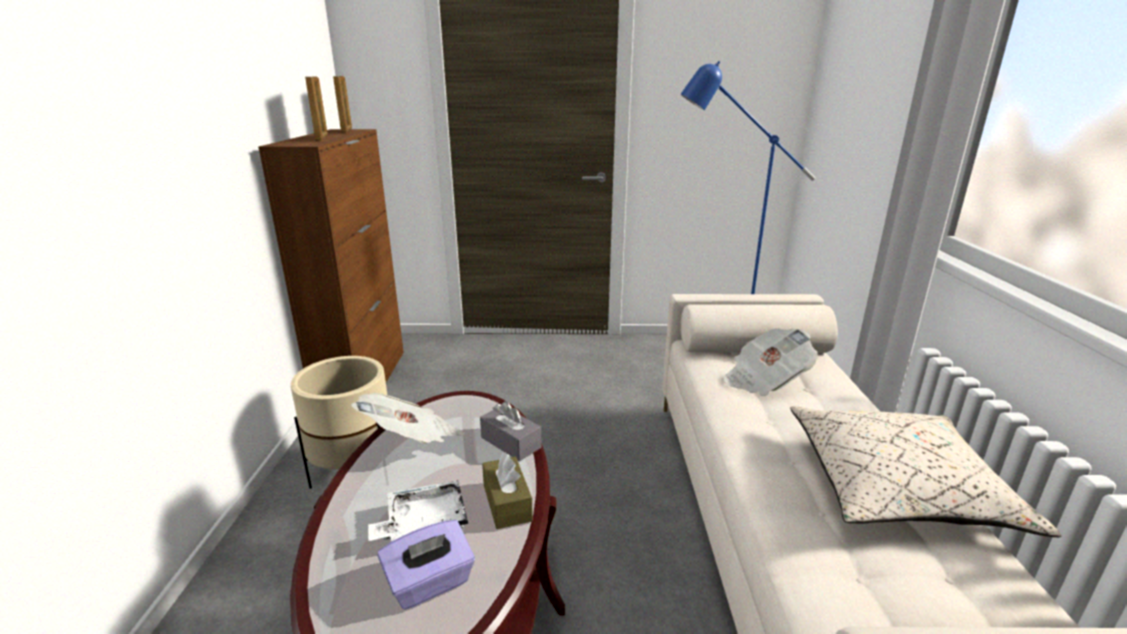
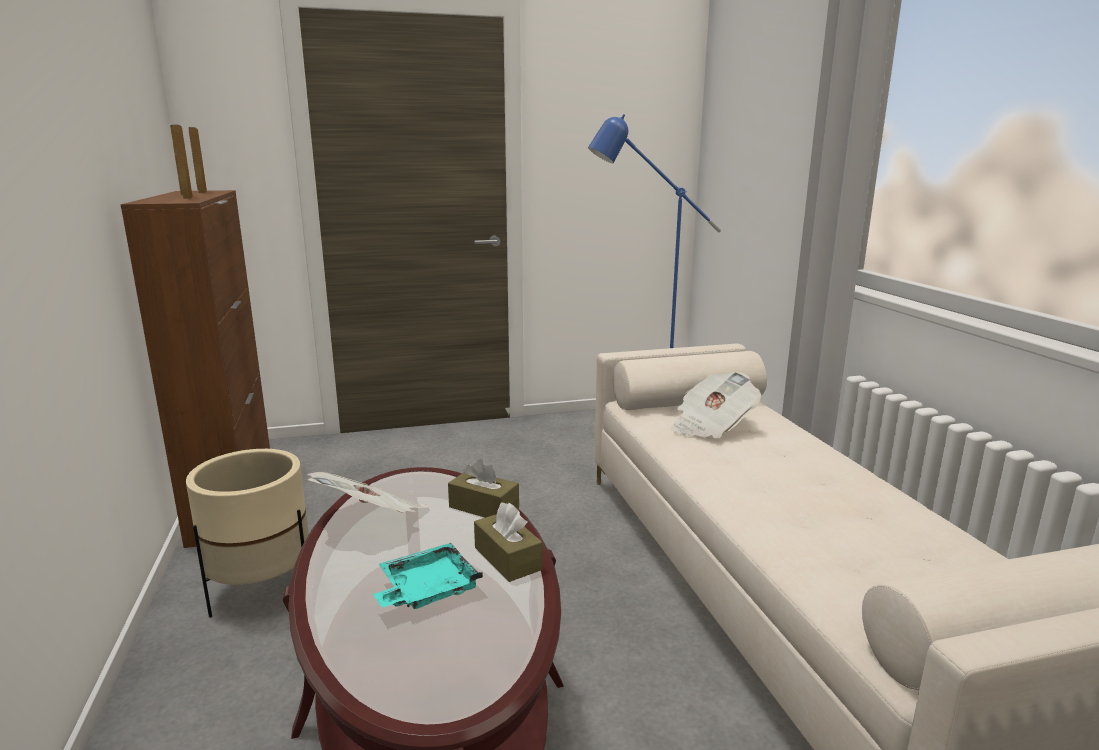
camera: 15 degrees left, 5 degrees down
(423, 524) = (427, 590): white tray -> turquoise tray
(430, 583) = (463, 637): purple tissue box -> none
(511, 442) = (484, 507): grey tissue box -> brown tissue box
(896, 487) = (860, 496): beige pillow -> none

